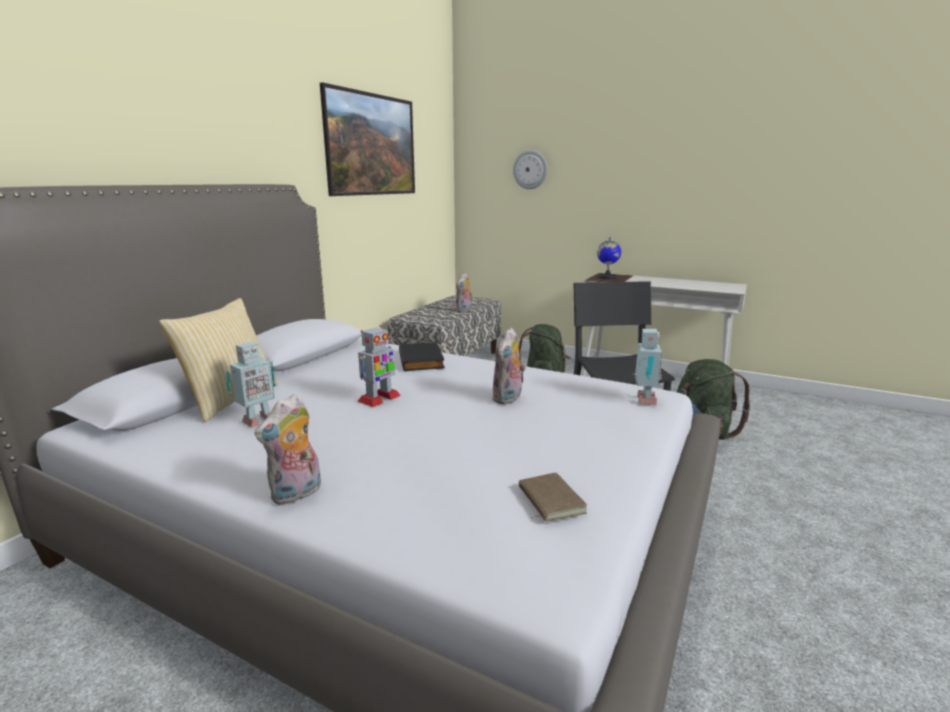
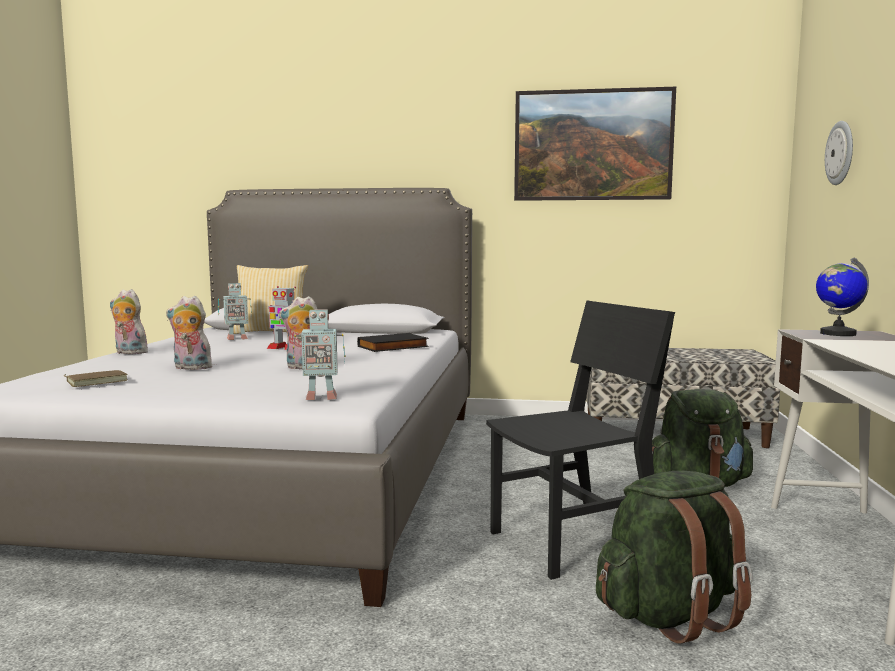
camera: 70 degrees right, 10 degrees down
(257, 421) = (236, 338): toy robot -> toy robot turned 45 degrees counterclockwise
(464, 311) = (681, 358): plush toy -> plush toy (190, 368)

